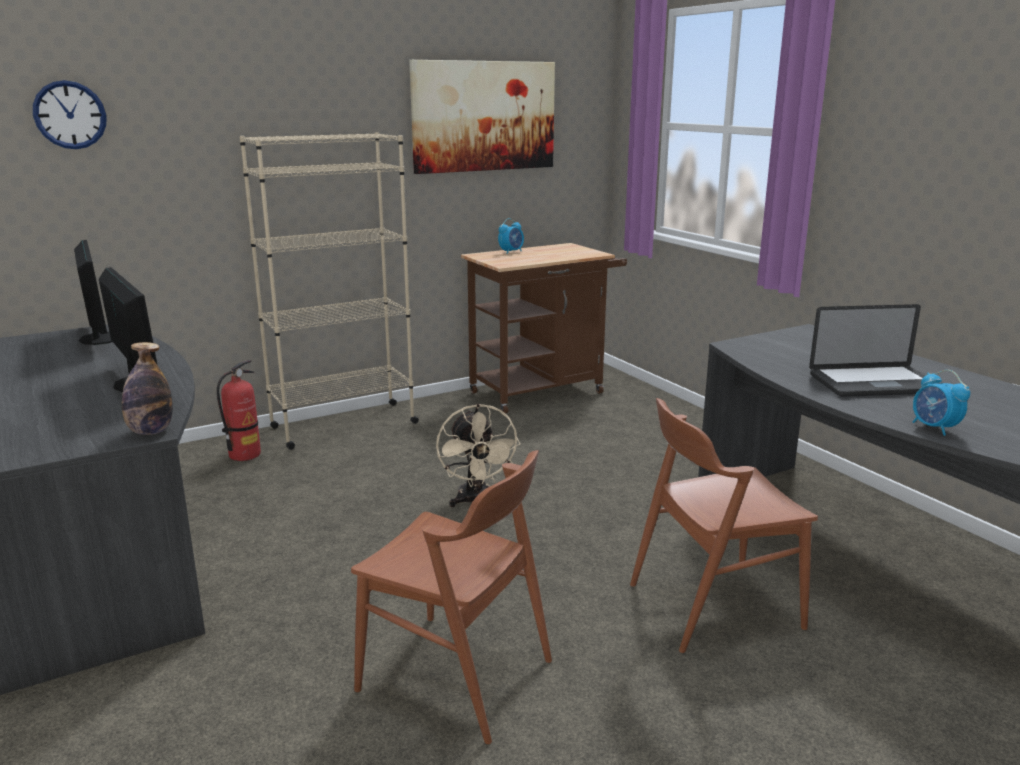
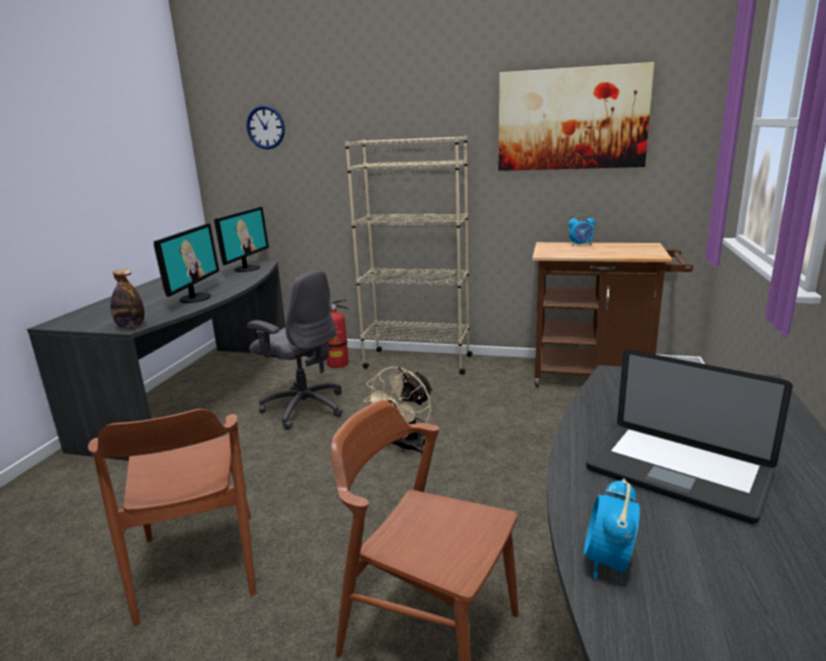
camera: 45 degrees right, 0 degrees up
(290, 509) = (304, 407): none -> grey office chair

